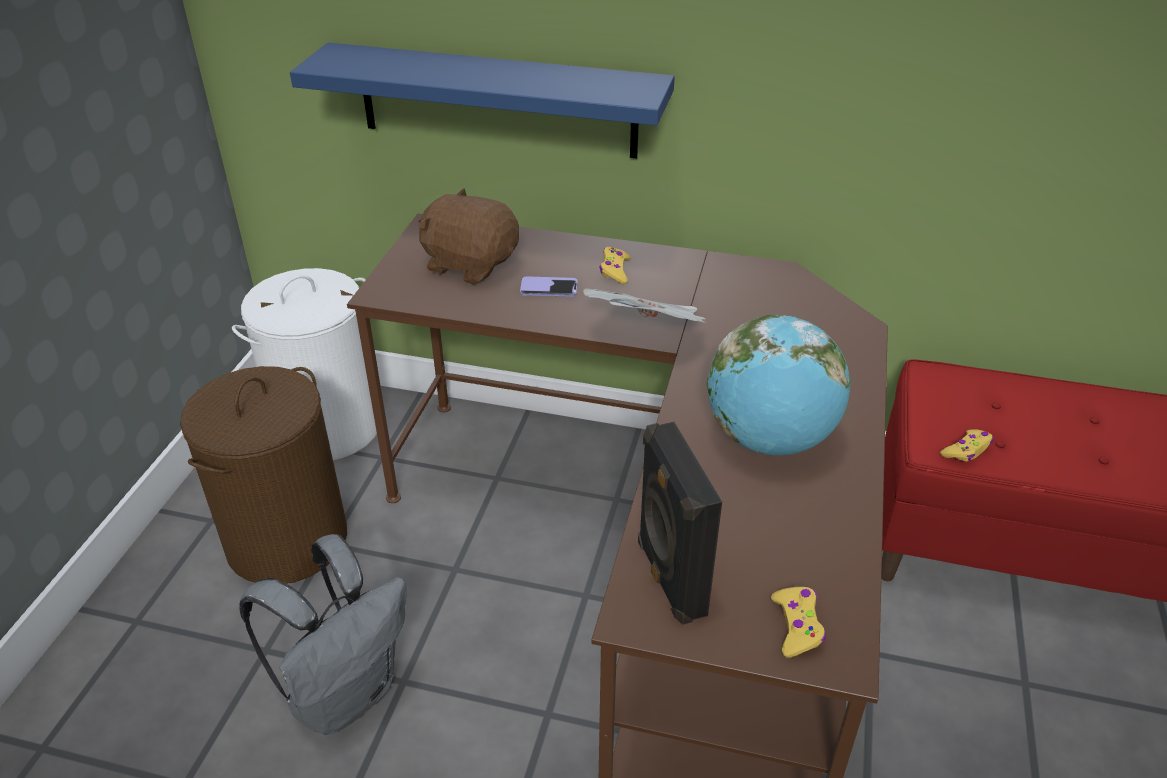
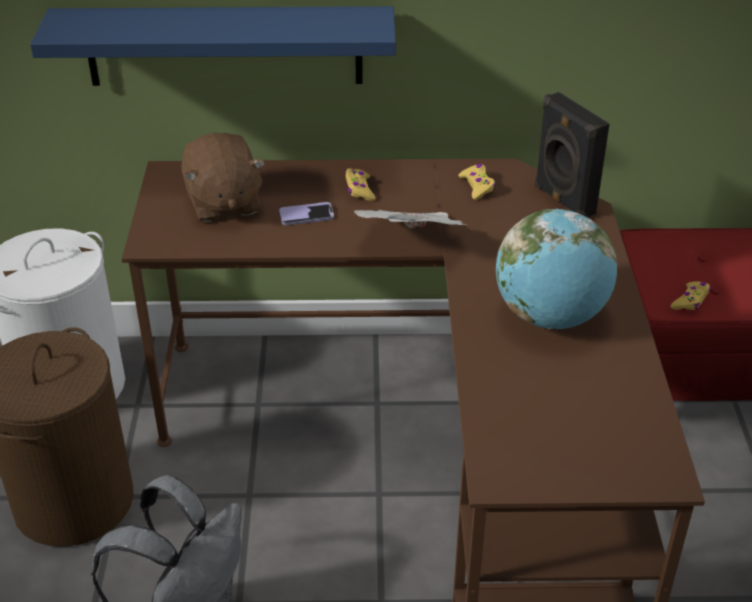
camera: 15 degrees left, 0 degrees up
(470, 264) = (223, 203): brown plush toy -> brown plush toy turned 120 degrees counterclockwise
(668, 578) = (512, 444): black speaker -> black speaker (562, 201)
(797, 626) = (626, 460): yellow game controller -> yellow game controller (477, 186)

